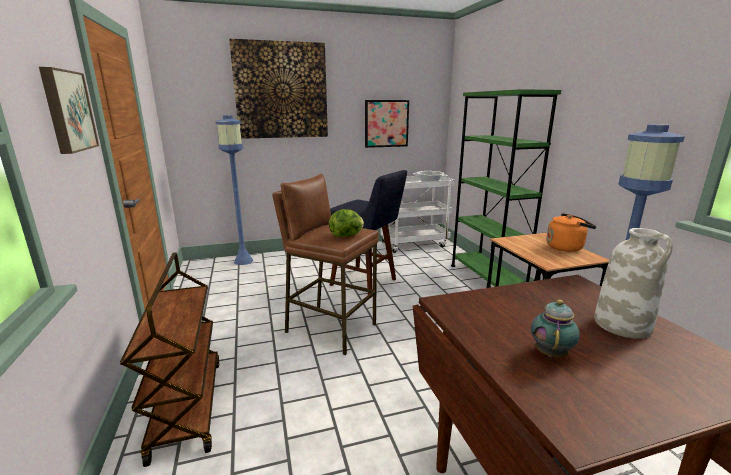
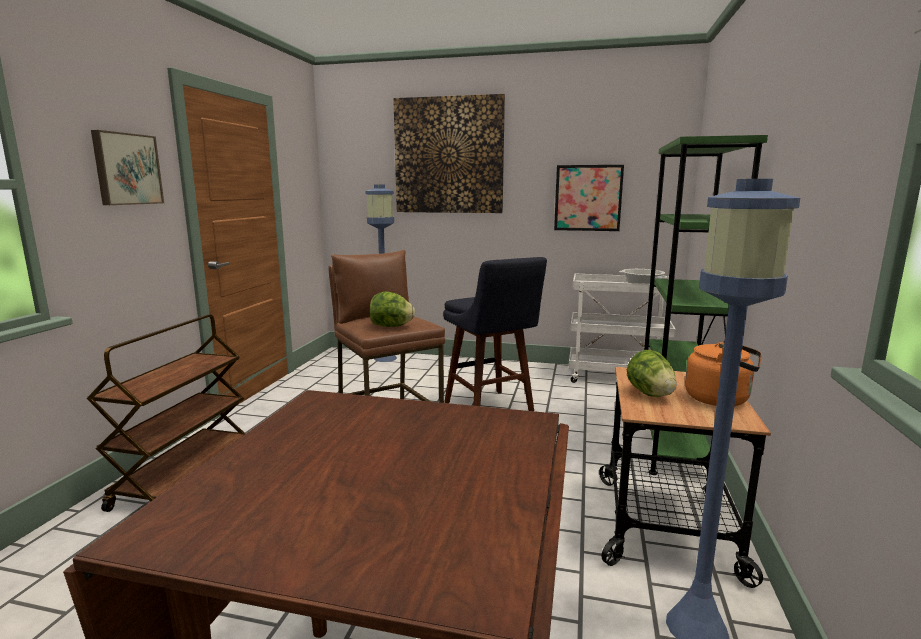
camera: 30 degrees right, 5 degrees down
(534, 252) = (650, 394): none -> lettuce
(550, 353) = (301, 470): teapot -> none
(623, 325) = (461, 476): white vase -> none

